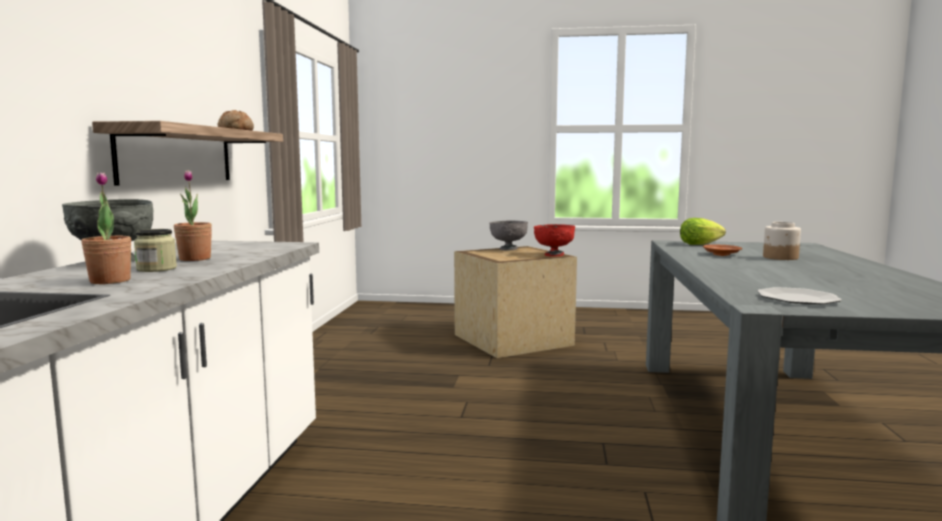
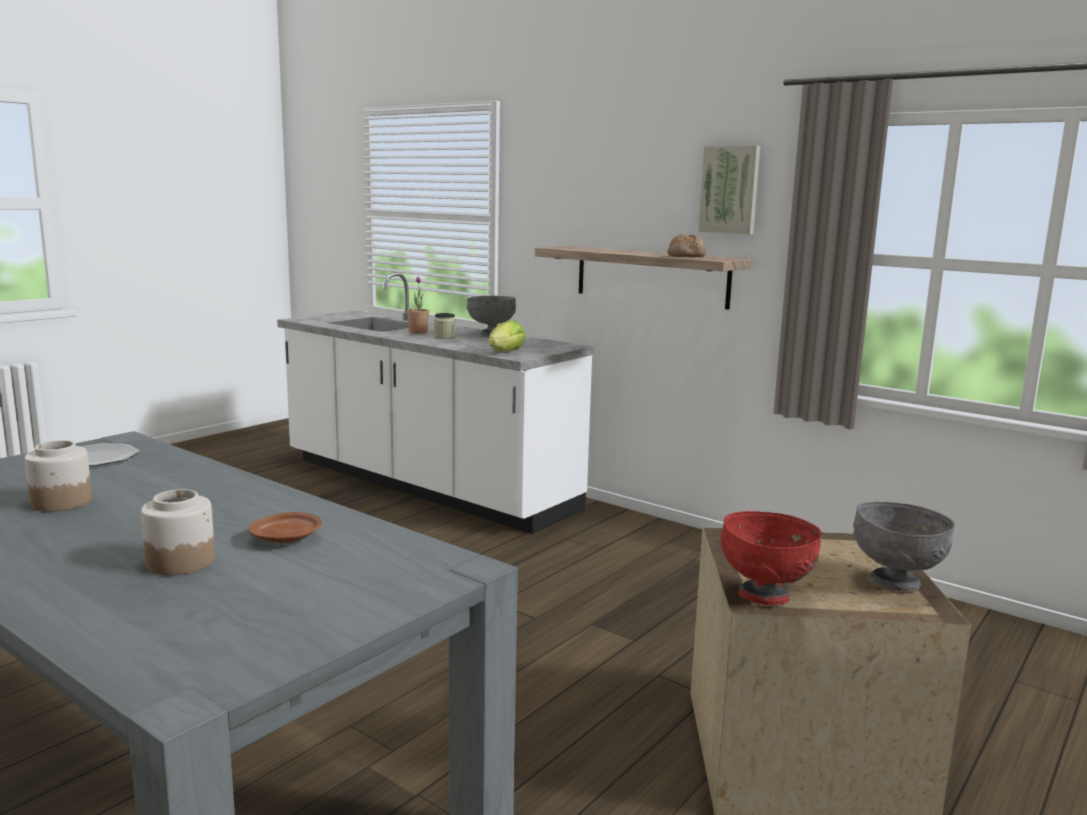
camera: 120 degrees right, 5 degrees up
(195, 259) = (473, 341): potted plant -> none
(217, 72) = (730, 190): none -> picture
(699, 244) = (397, 578): lettuce -> lettuce (506, 352)
(838, 282) = (60, 502): none -> jar

